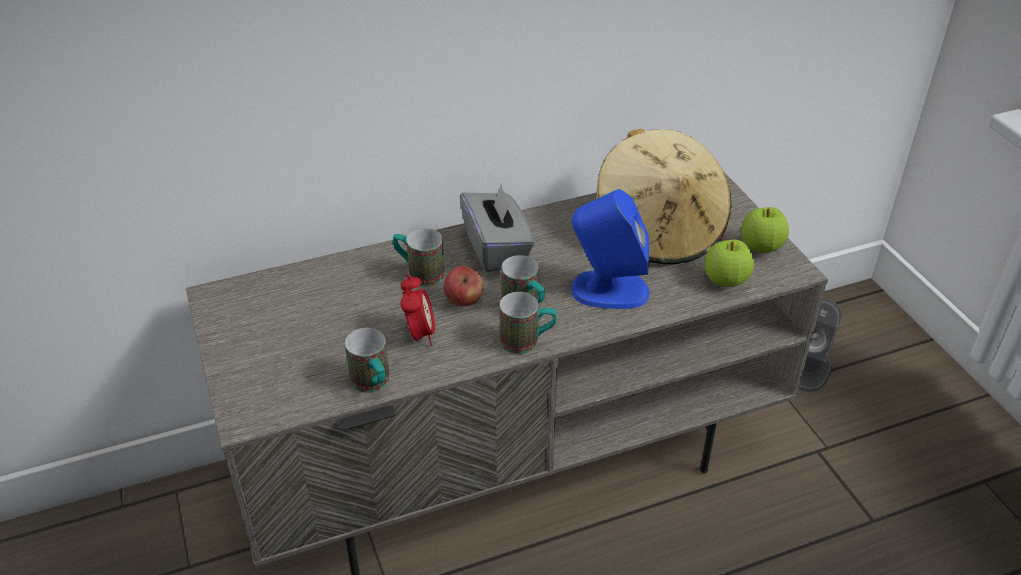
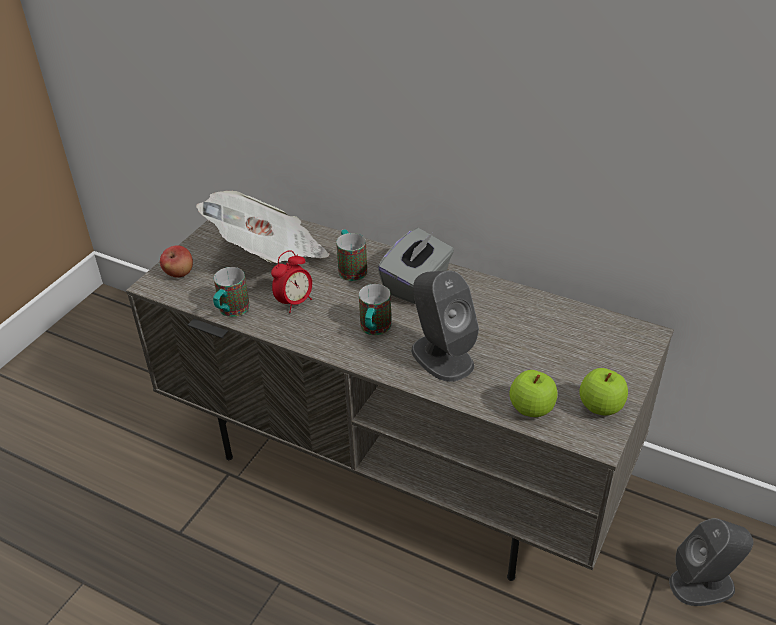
camera: 50 degrees right, 0 degrees up
(321, 312) = (269, 254): none -> newspaper
(464, 301) = (348, 301): apple -> apple (179, 273)
(527, 341) = (342, 350): mug -> none
(608, 290) = (441, 356): blue speaker -> grey speaker
(660, 231) = (543, 345): beige hat -> none

